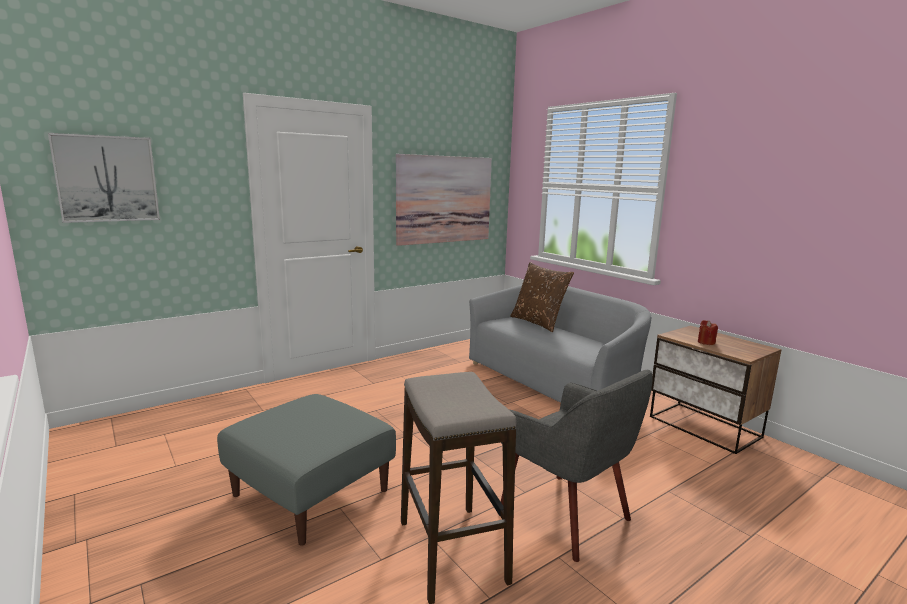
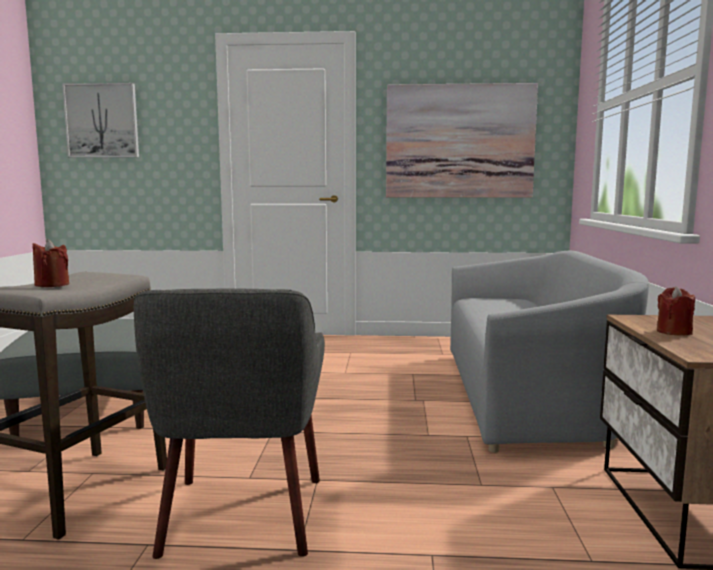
camera: 40 degrees right, 5 degrees down
(465, 400) = (52, 285): none -> red candle
(538, 322) = (531, 306): brown pillow -> none

